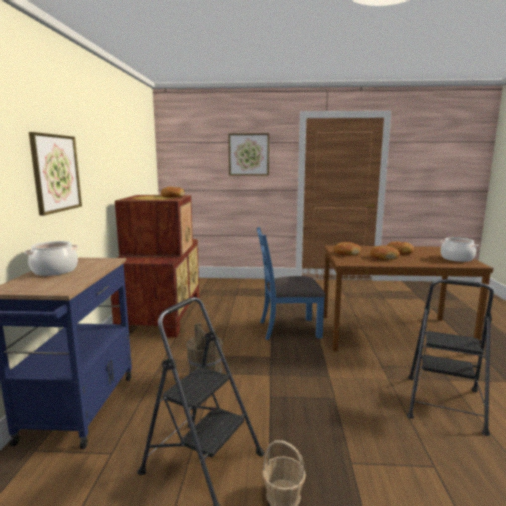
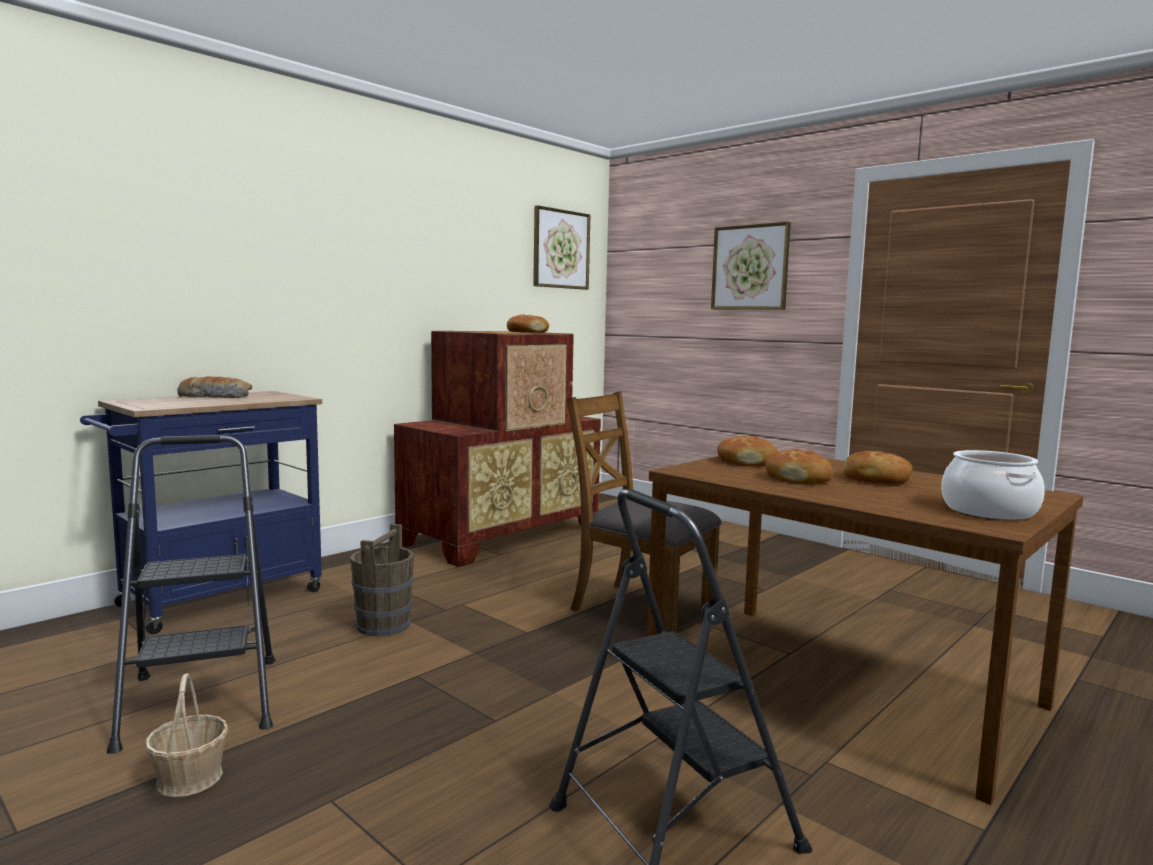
camera: 40 degrees right, 5 degrees down
(55, 271) = (216, 397): cooking pot -> bread
(56, 173) = (287, 275): picture -> picture (561, 249)
(288, 329) = (640, 608): blue chair -> brown chair

